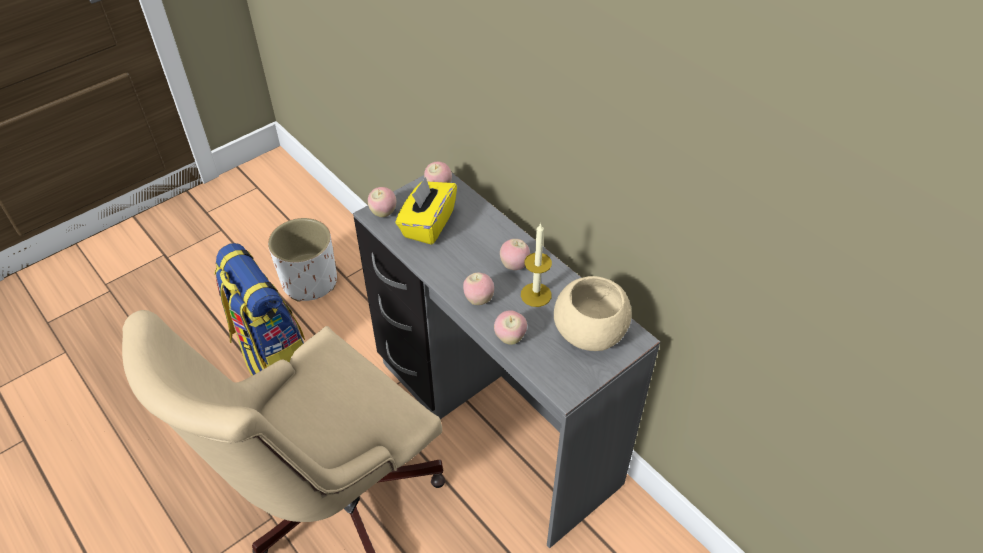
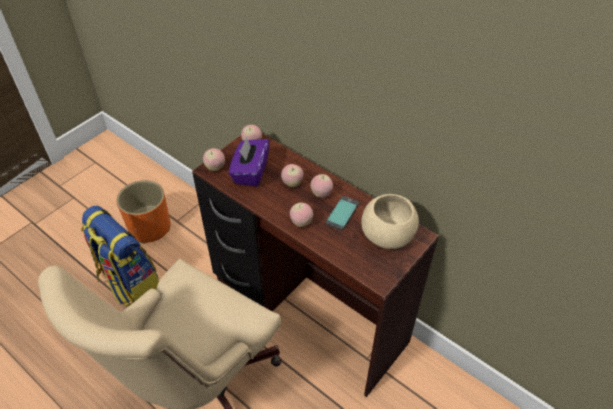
camera: 10 degrees left, 0 degrees up
(310, 282) = (150, 227): white planter -> orange planter
(427, 224) = (250, 172): yellow tissue box -> purple tissue box
(493, 423) = (308, 312): grey desk -> brown desk
(510, 338) = (331, 247): apple -> apple (292, 183)
(536, 295) = (342, 213): candle -> phone

